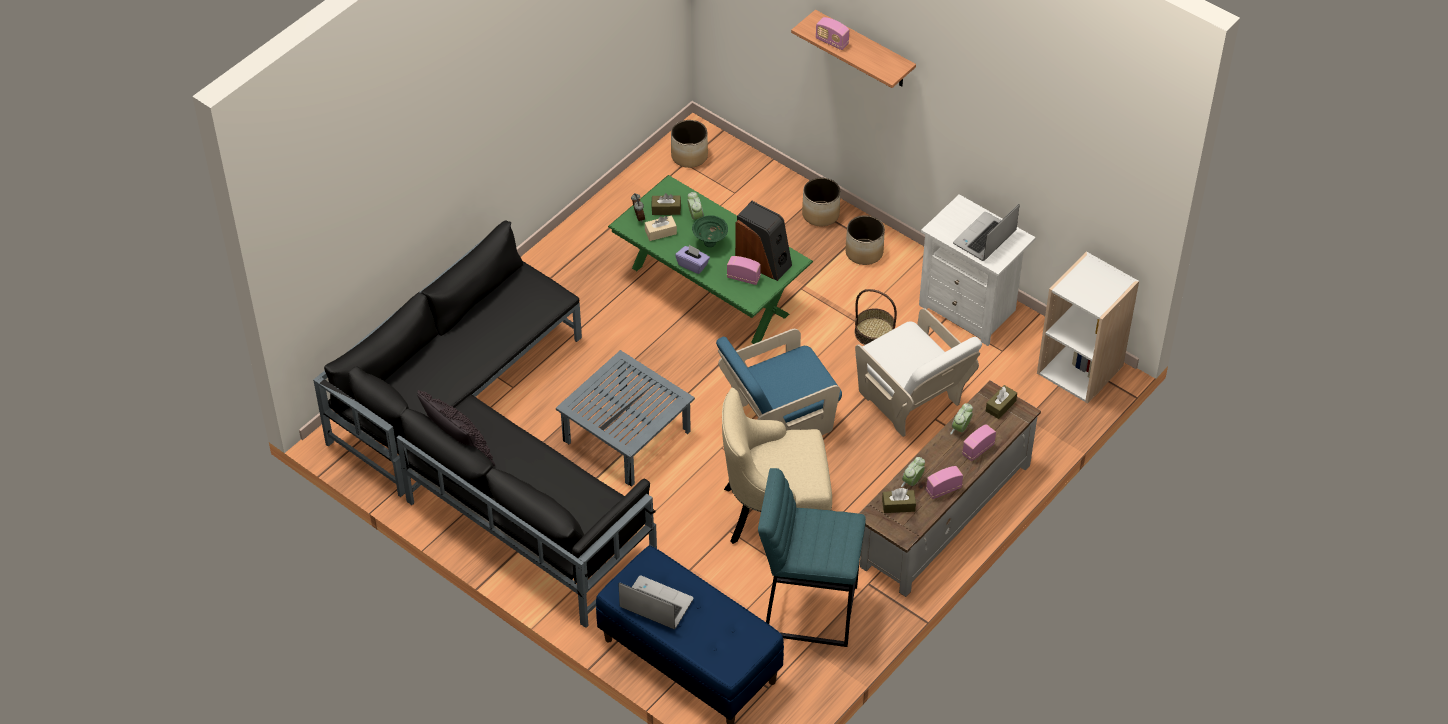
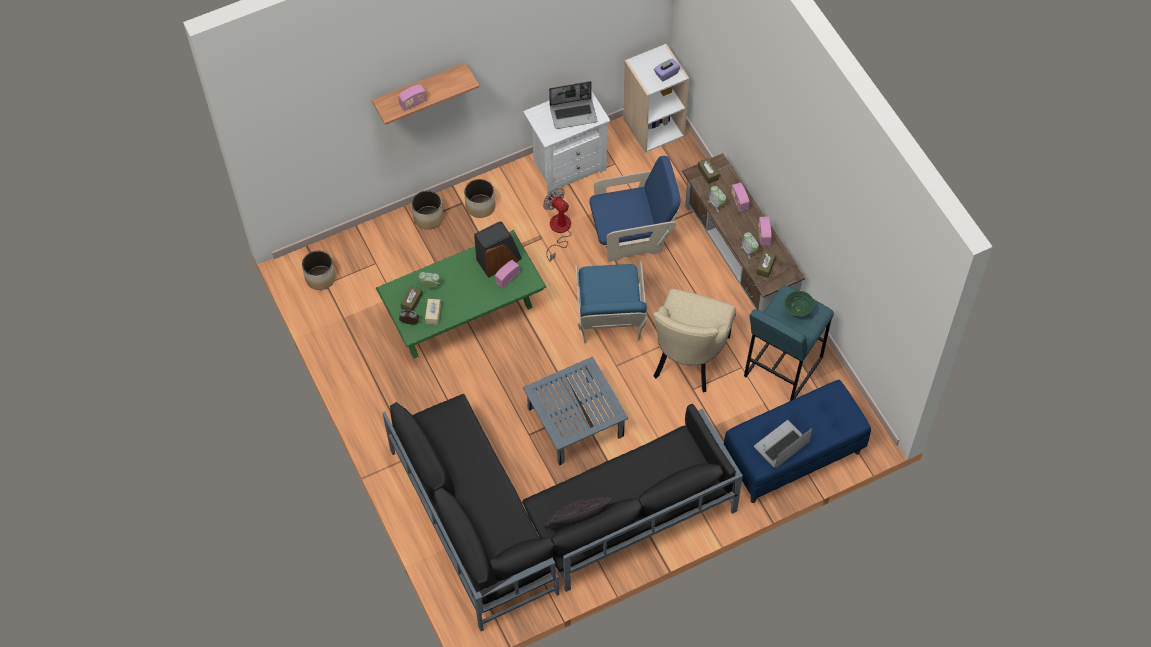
camera: 65 degrees left, 10 degrees up
(692, 265) = (477, 305): purple tissue box -> purple tissue box (666, 73)
(710, 243) = (462, 286): green bowl -> green bowl (797, 312)
(874, 332) = (558, 231): basket -> fan
(912, 402) = (633, 234): white armchair -> blue armchair
(984, 239) = (574, 114): laptop -> laptop turned 75 degrees counterclockwise

